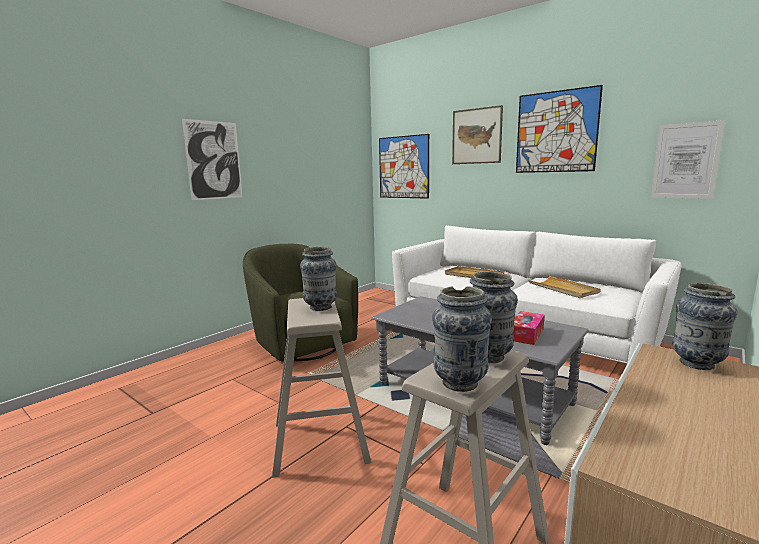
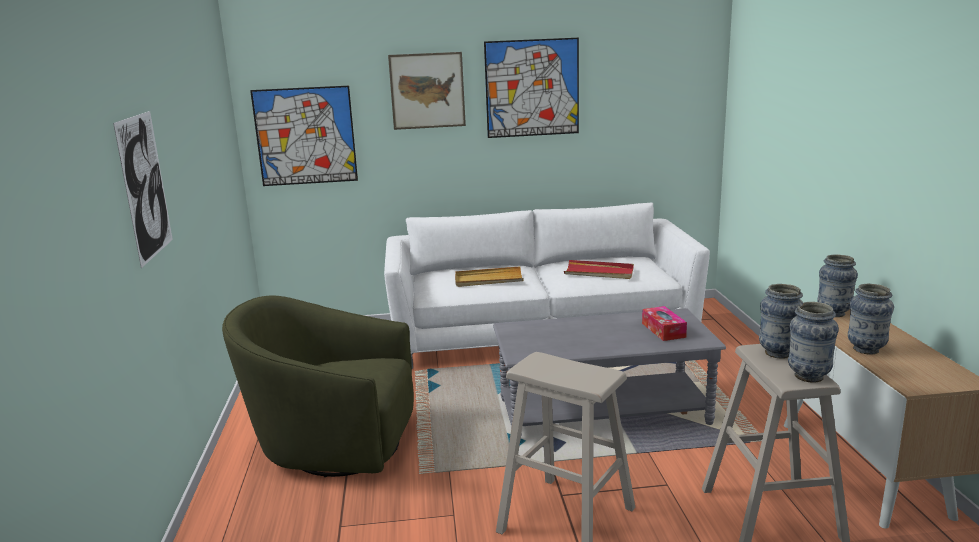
camera: 45 degrees left, 5 degrees up
(320, 307) = (565, 366): vase -> vase (866, 349)
(563, 289) = (599, 272): beige tray -> red tray
(685, 161) = (659, 120): picture -> none

